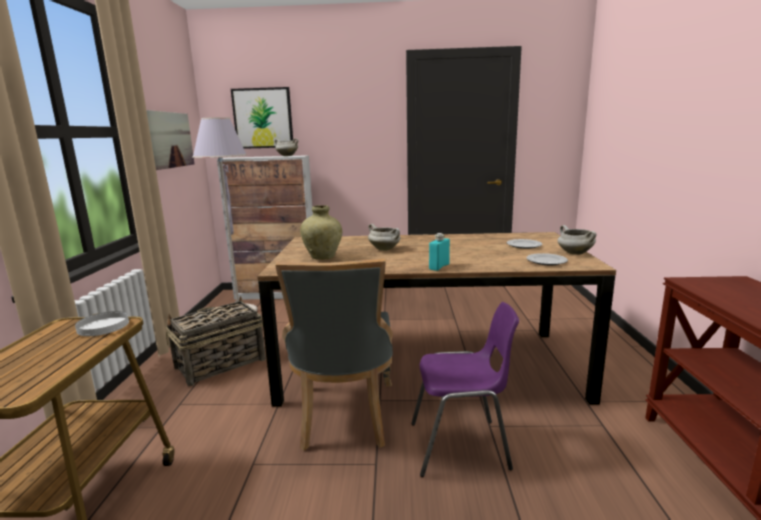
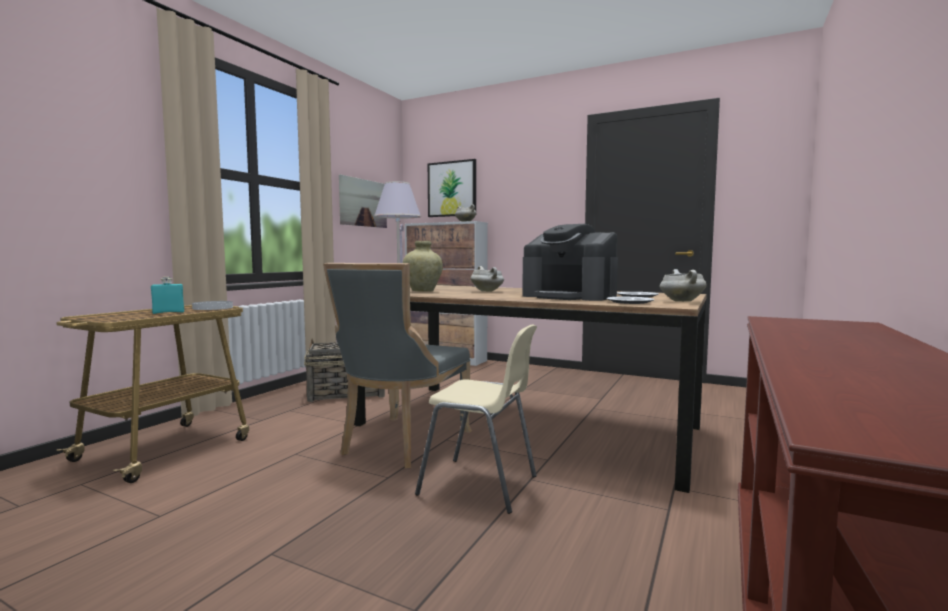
camera: 25 degrees right, 10 degrees down
(439, 267) = (507, 298): turquoise bottle -> turquoise bottle (168, 312)
(461, 446) = (481, 486): purple chair -> beige chair
(478, 254) = (569, 296): none -> coffee machine

